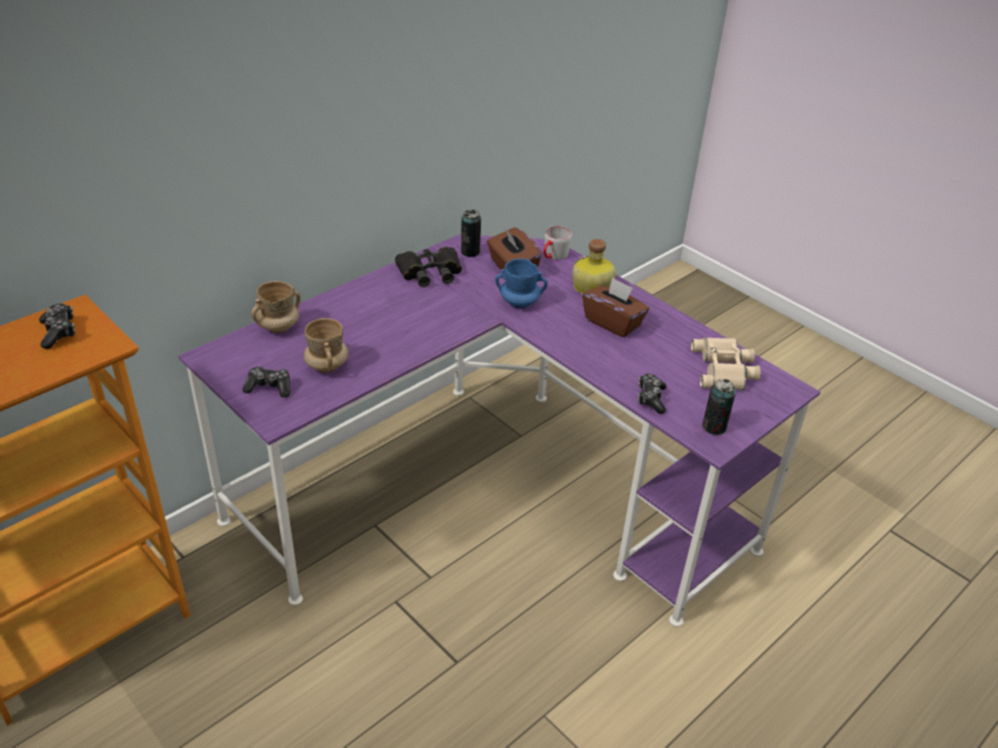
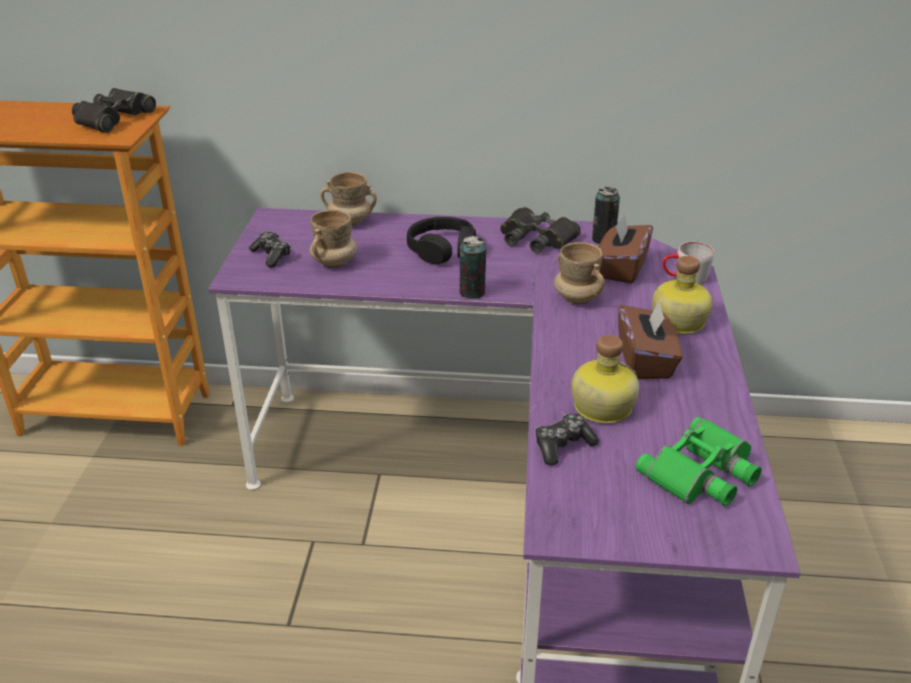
camera: 50 degrees right, 5 degrees down
(59, 332) = (113, 118): game controller -> black binoculars
(384, 314) = (442, 250): none -> black headphones
(520, 302) = (578, 298): blue mug -> beige mug
(633, 364) = (600, 407): none -> bottle
(714, 427) = (585, 514): can -> can (472, 293)
(725, 369) = (703, 473): beige binoculars -> green binoculars

